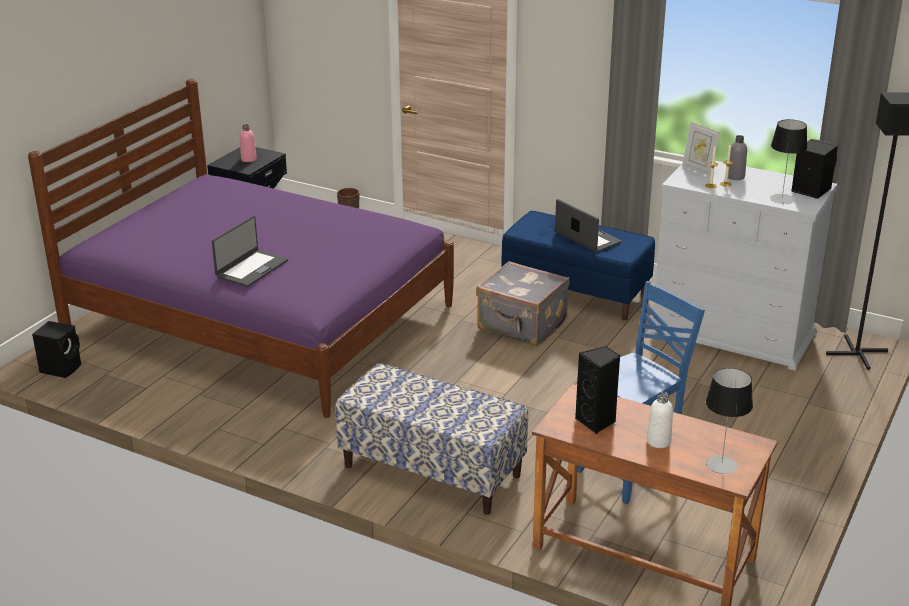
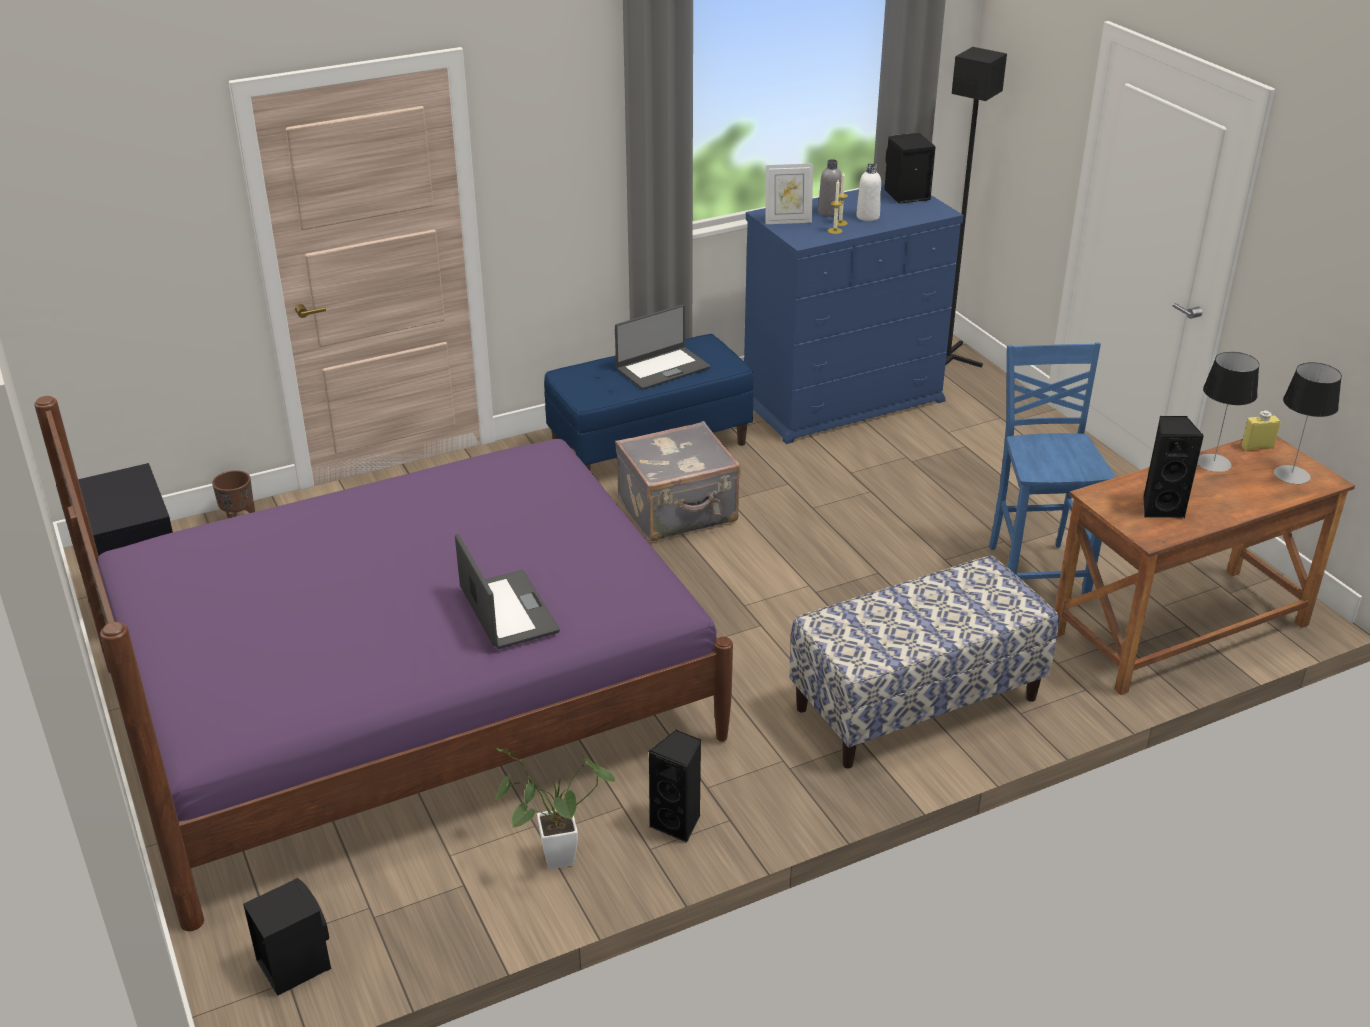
camera: 55 degrees left, 5 degrees up
(184, 404) = (551, 859): none -> potted plant
(246, 429) = (678, 823): none -> black speaker
(248, 159) = (116, 498): pink bottle -> none
(587, 238) = (662, 368): laptop -> laptop turned 150 degrees clockwise
(658, 441) = (1225, 490): white bottle -> white bottle (868, 217)
(732, 333) = (842, 399): white dresser -> blue dresser
(742, 441) = (1257, 447): none -> yellow bottle
(782, 199) = (909, 214): table lamp -> table lamp (1213, 463)

